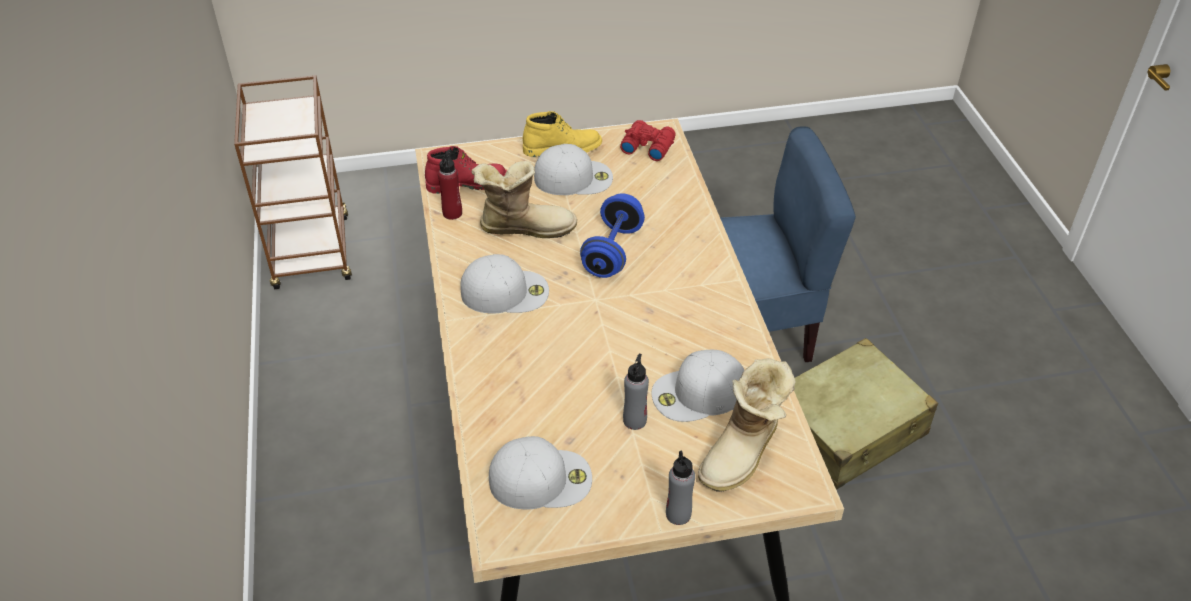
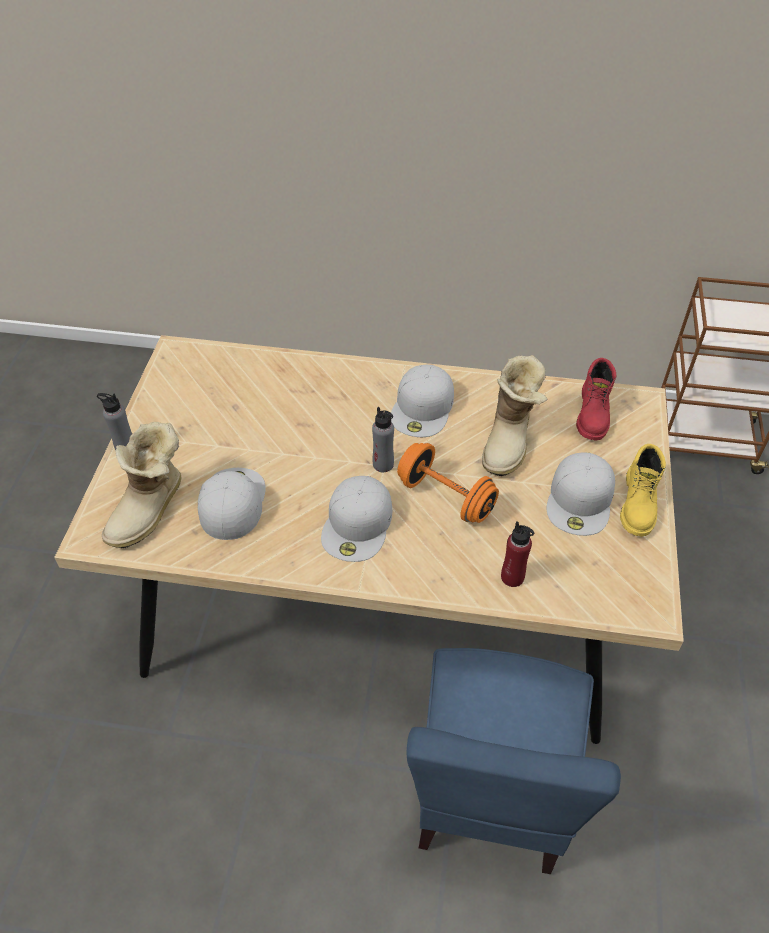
camera: 110 degrees right, 5 degrees up
(452, 213) = (549, 395): red bottle -> red bottle (512, 577)
(541, 478) = (210, 383): white cap -> white cap (358, 524)
(612, 251) = (446, 497): blue dumbbell -> orange dumbbell
(635, 420) = (229, 450): grey bottle -> grey bottle (383, 464)
(647, 146) = (625, 586): red binoculars -> none
(744, 453) = (151, 510): boot -> boot turned 120 degrees counterclockwise
(847, 428) = (311, 839): beige suitcase -> none

